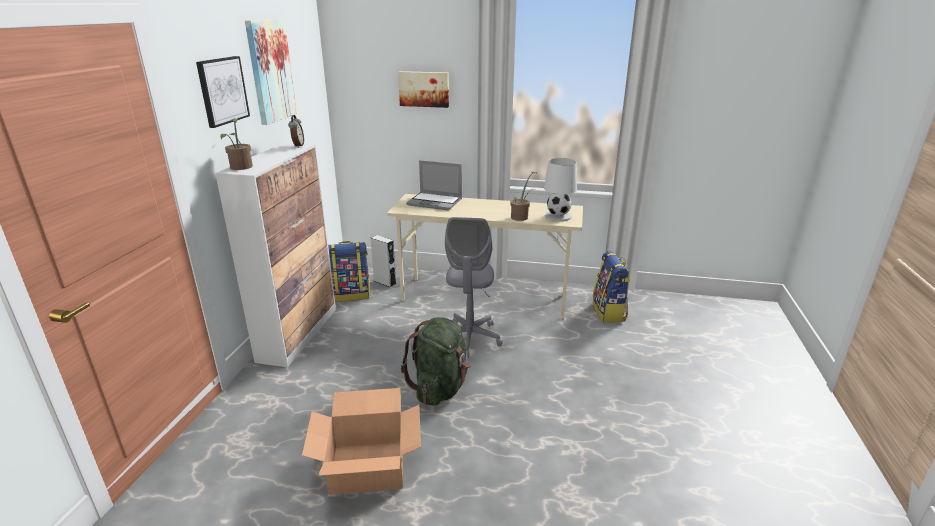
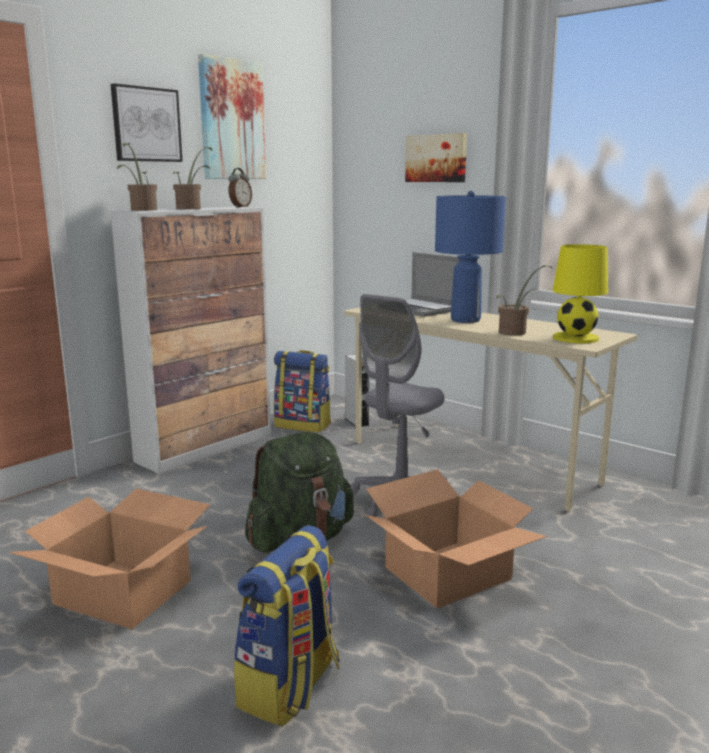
camera: 30 degrees right, 10 degrees down
(270, 156) = (192, 208): none -> potted plant
(477, 209) = (465, 320): none -> blue table lamp
(540, 380) = (449, 574): none -> cardboard box
(558, 216) = (575, 338): white table lamp -> yellow table lamp
(609, 312) = (659, 524): backpack -> backpack (290, 687)

